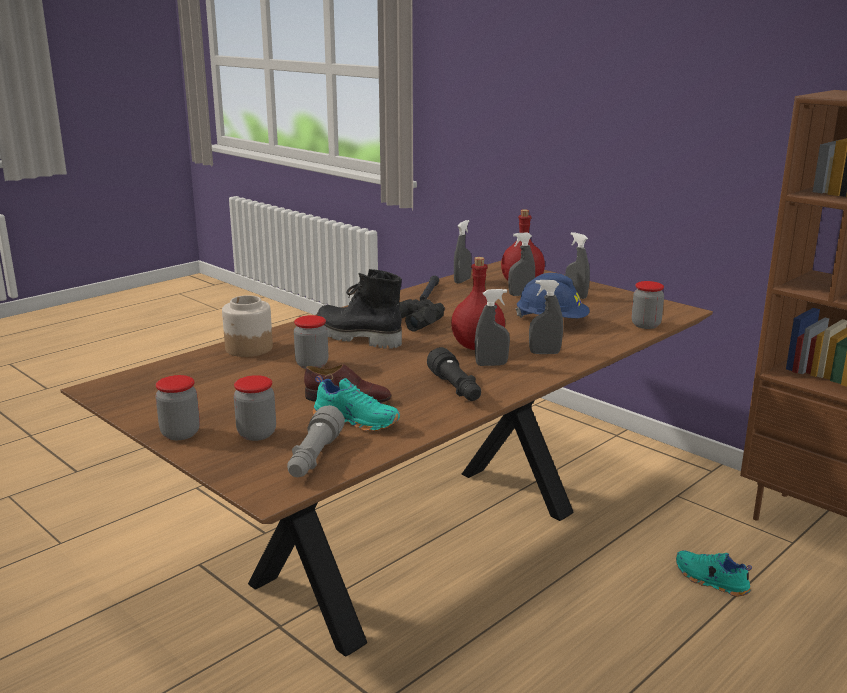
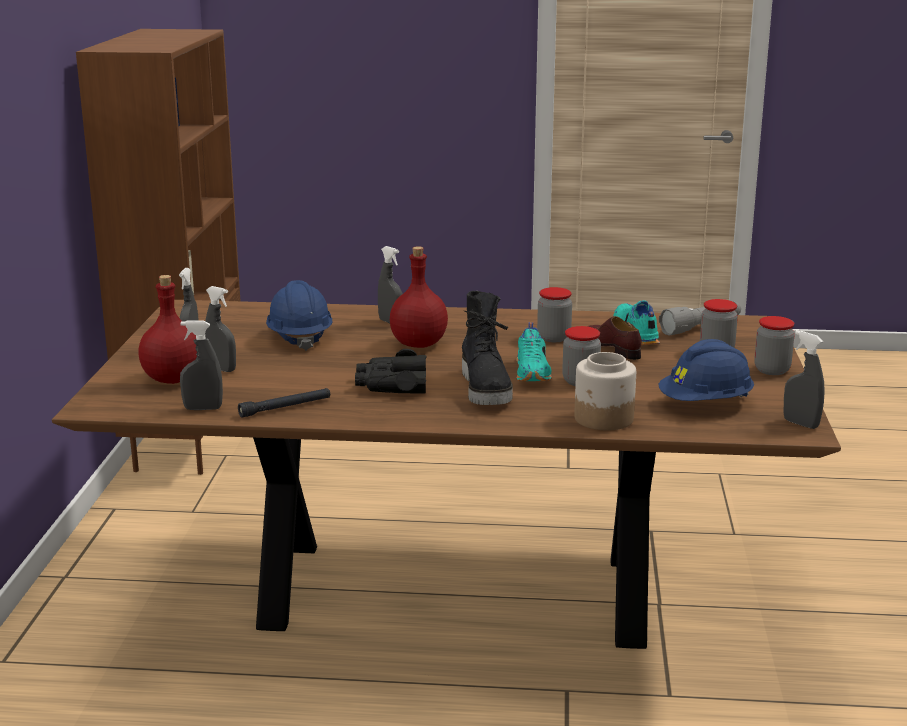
camera: 130 degrees left, 0 degrees up
(196, 382) = (705, 404): none -> blue hard hat
(455, 389) = (521, 327): black flashlight -> none
(491, 364) = (451, 330): grey spray bottle -> grey spray bottle (800, 424)
(645, 325) = (252, 309): jar -> jar (554, 338)
(710, 581) = (330, 470): turquoise shoe -> turquoise shoe (533, 373)

